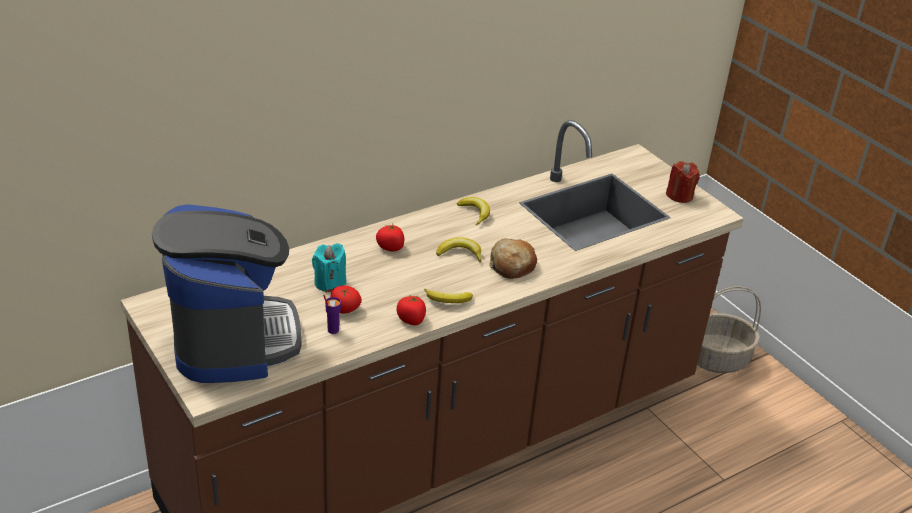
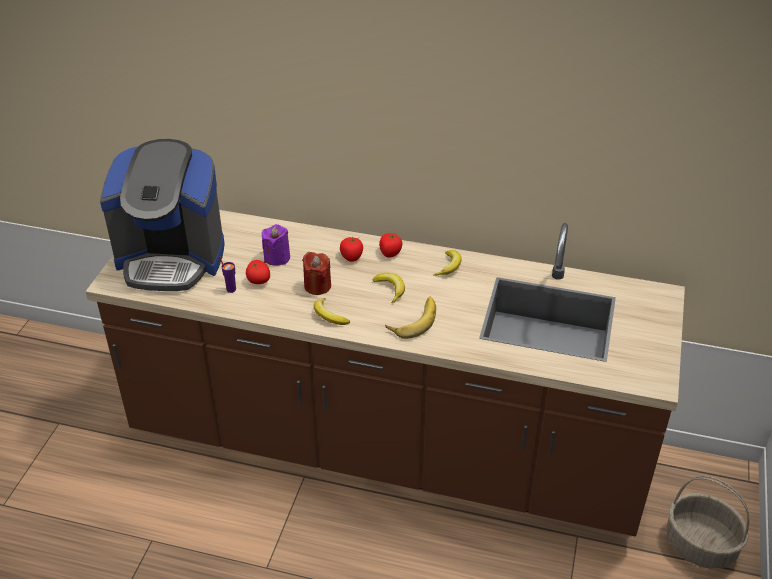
camera: 50 degrees right, 5 degrees up
(232, 339) = (171, 258): coffee machine -> coffee machine turned 60 degrees clockwise
(329, 283) = (277, 258): turquoise candle -> purple candle
(411, 320) = (286, 313): tomato -> tomato (390, 253)
(512, 265) = (413, 320): bread -> banana
(679, 195) = (647, 349): red candle -> red candle (317, 286)

